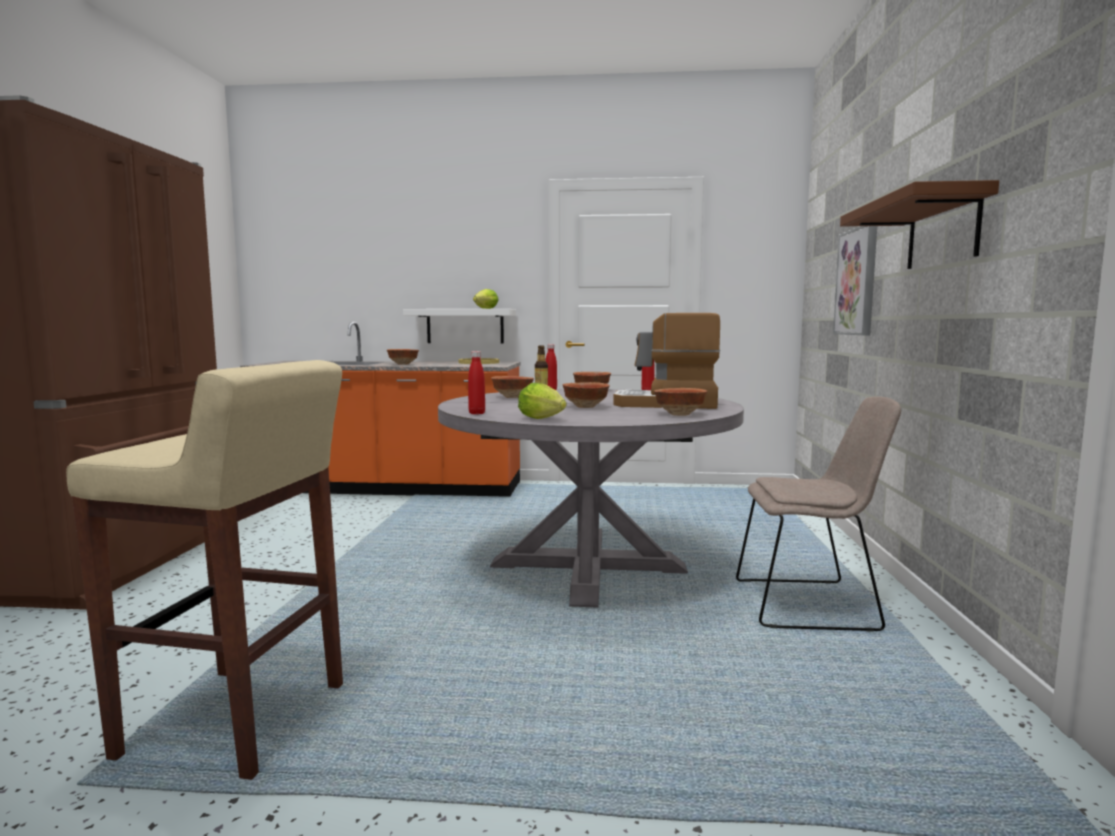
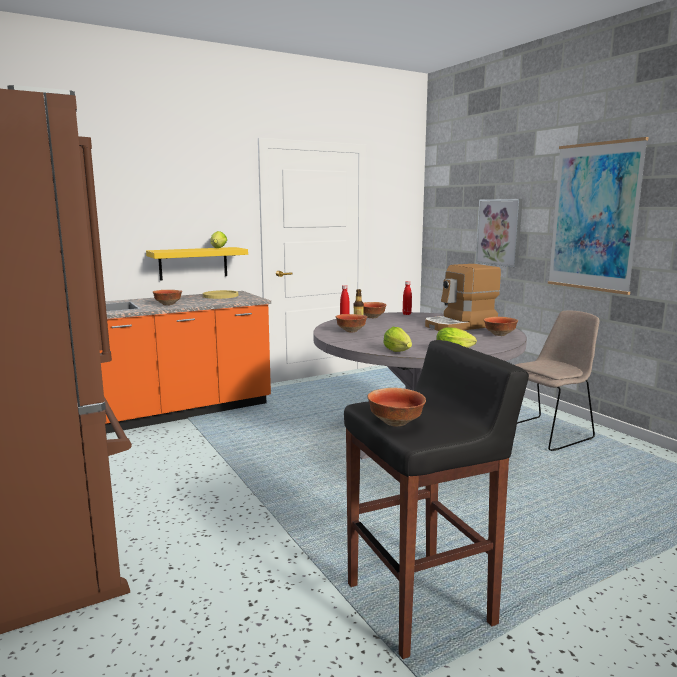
camera: 35 degrees left, 5 degrees up
(238, 720) = (422, 603): beige stool -> black stool
(465, 326) = (193, 263): white shelf -> yellow shelf
(477, 413) = (399, 352): red bottle -> lettuce
(586, 407) = (431, 335): bowl -> bowl (396, 422)
(942, 231) = (594, 217): brown shelf -> picture

